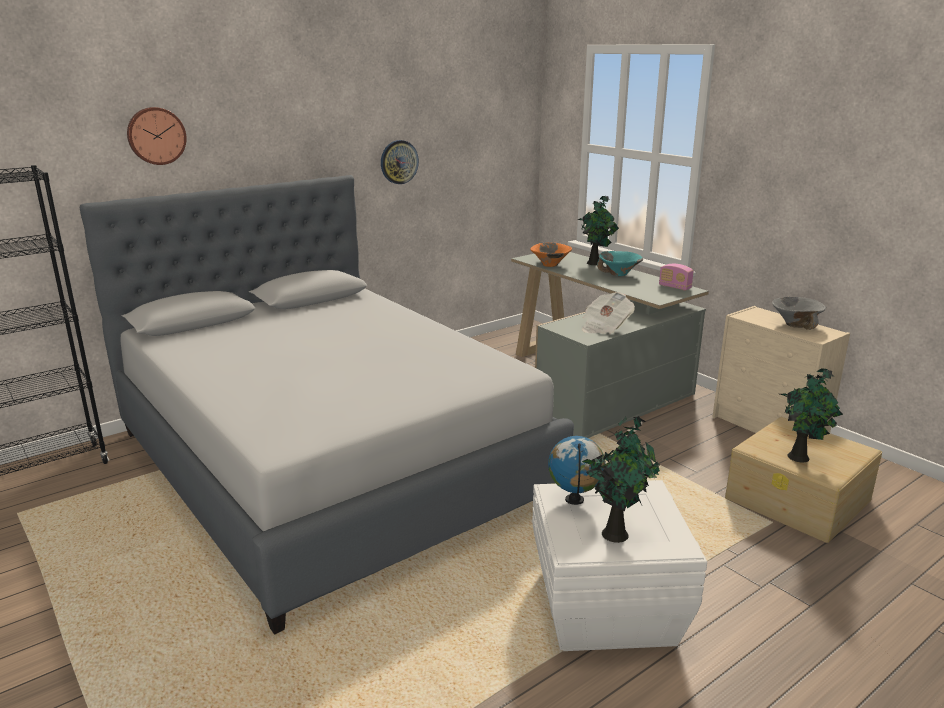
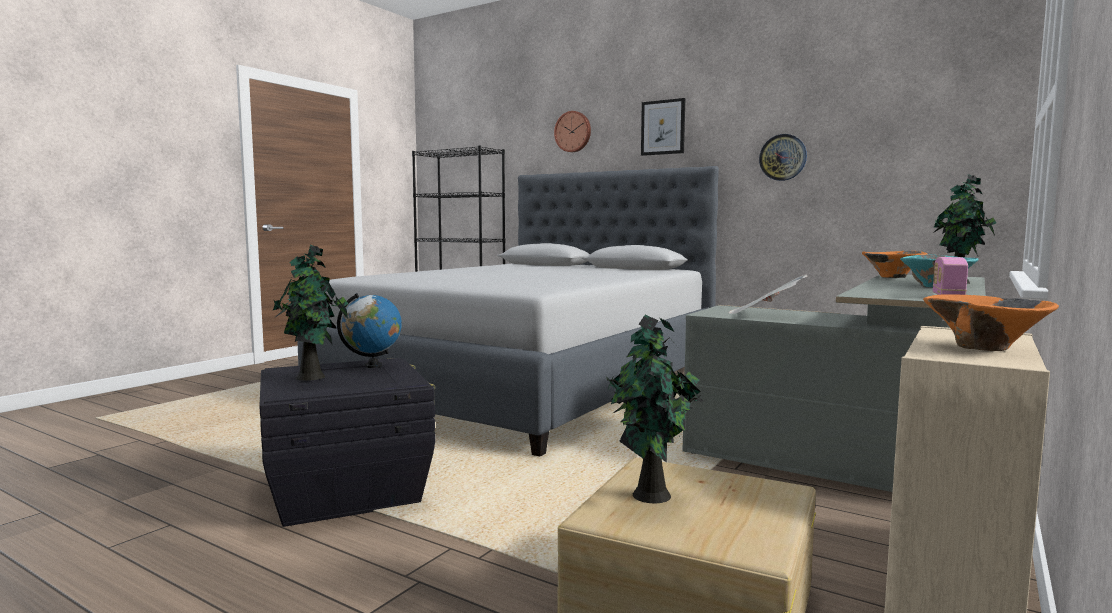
camera: 70 degrees right, 15 degrees down
(281, 131) = (663, 127): none -> picture
(604, 606) = (348, 489): white storage box -> black storage box
(795, 325) = (984, 348): grey bowl -> orange bowl

